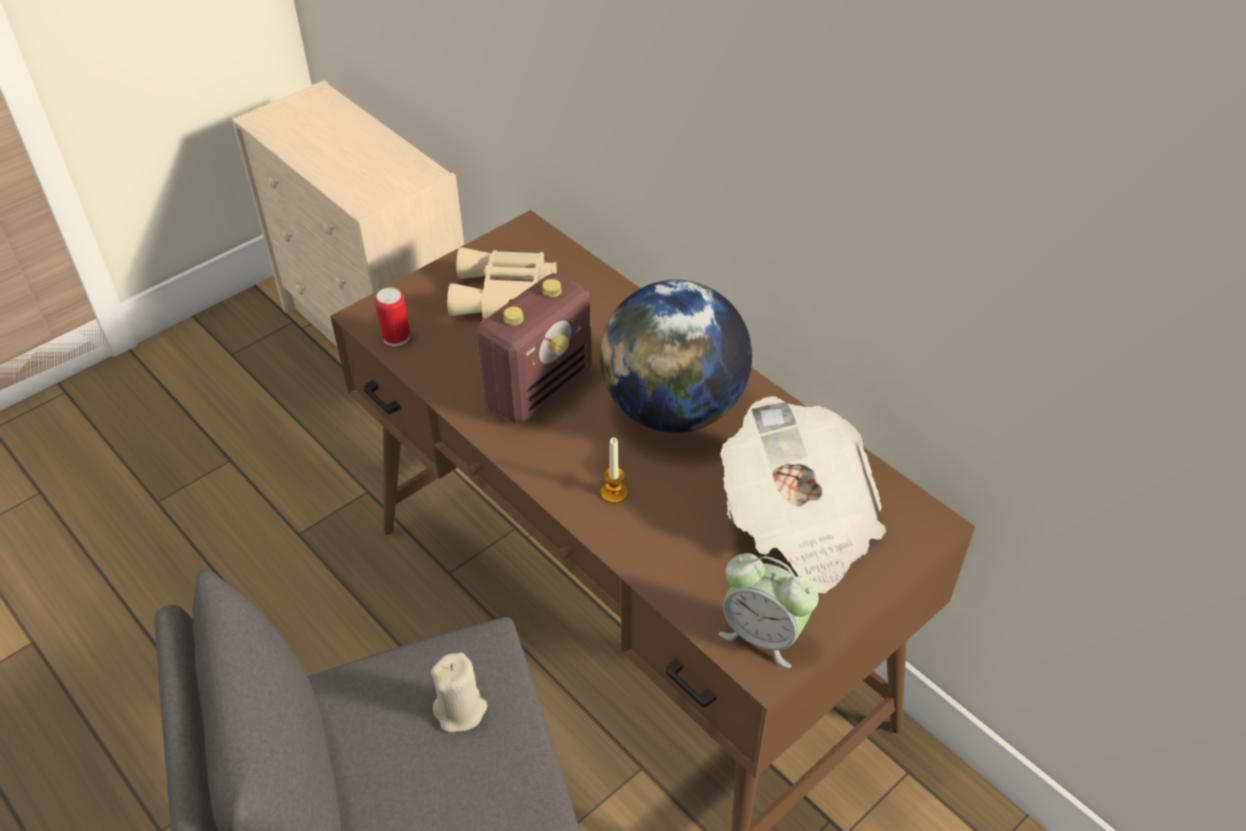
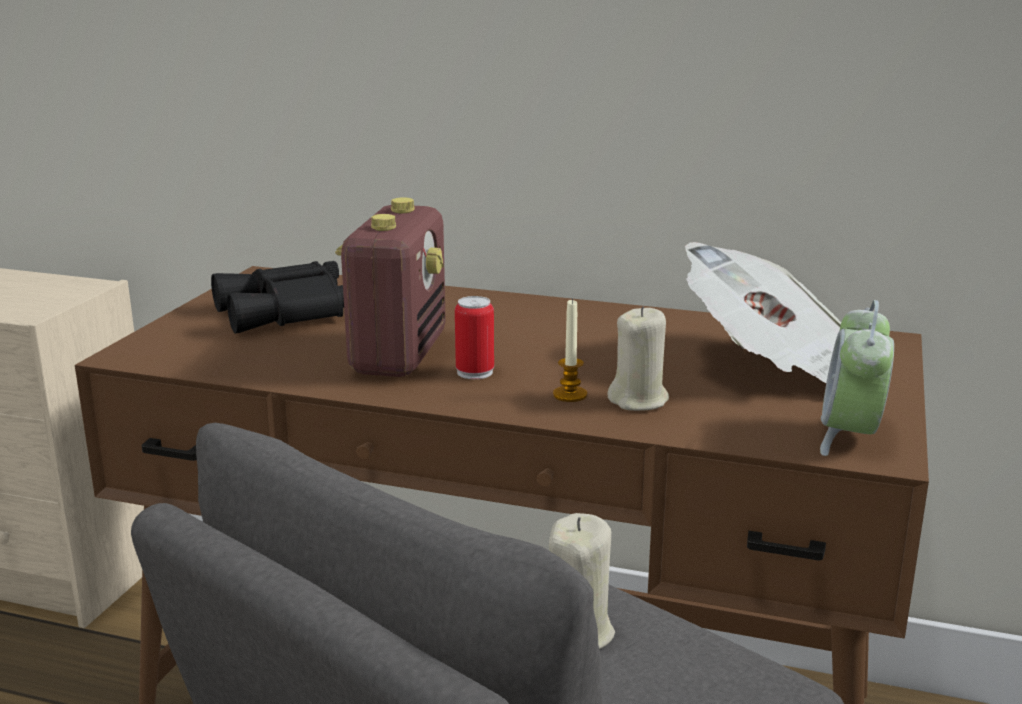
camera: 30 degrees left, 25 degrees down
(396, 337) = (182, 360): can -> can (475, 372)
(506, 296) = (288, 313): beige binoculars -> black binoculars
(656, 521) = (638, 400): none -> beige candle
(673, 409) = (558, 336): globe -> none
(763, 635) = (850, 437): alarm clock -> alarm clock turned 105 degrees clockwise

